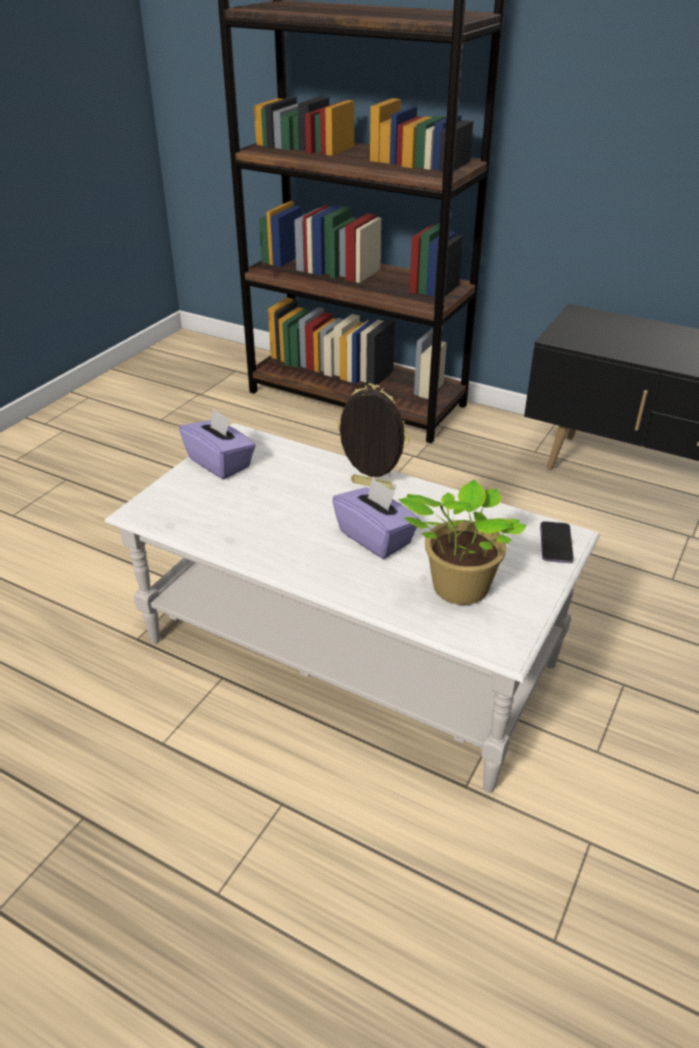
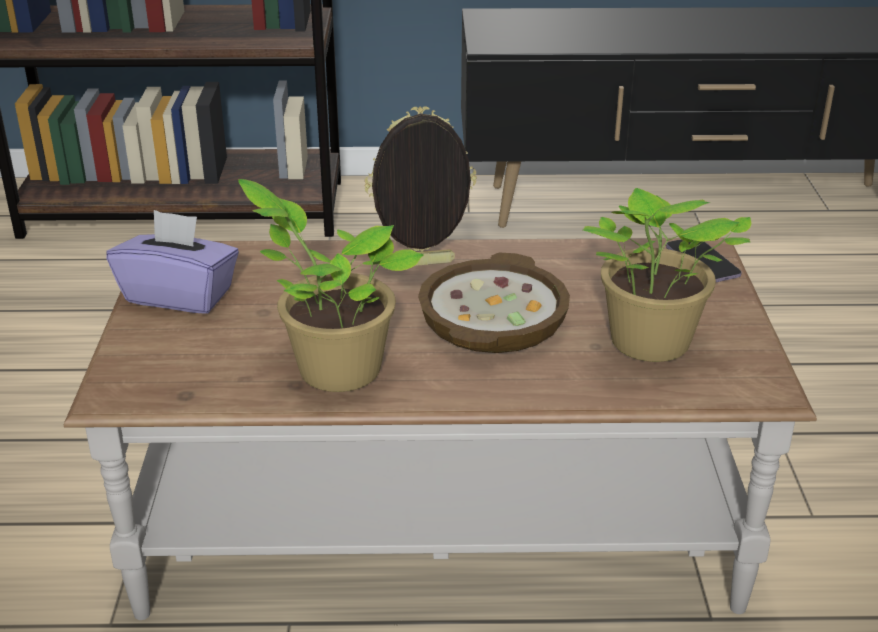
camera: 30 degrees left, 5 degrees down
(257, 537) = (333, 369): none -> potted plant
(349, 652) = (438, 521): white coffee table -> brown coffee table
(376, 537) = (491, 320): purple tissue box -> bowl

